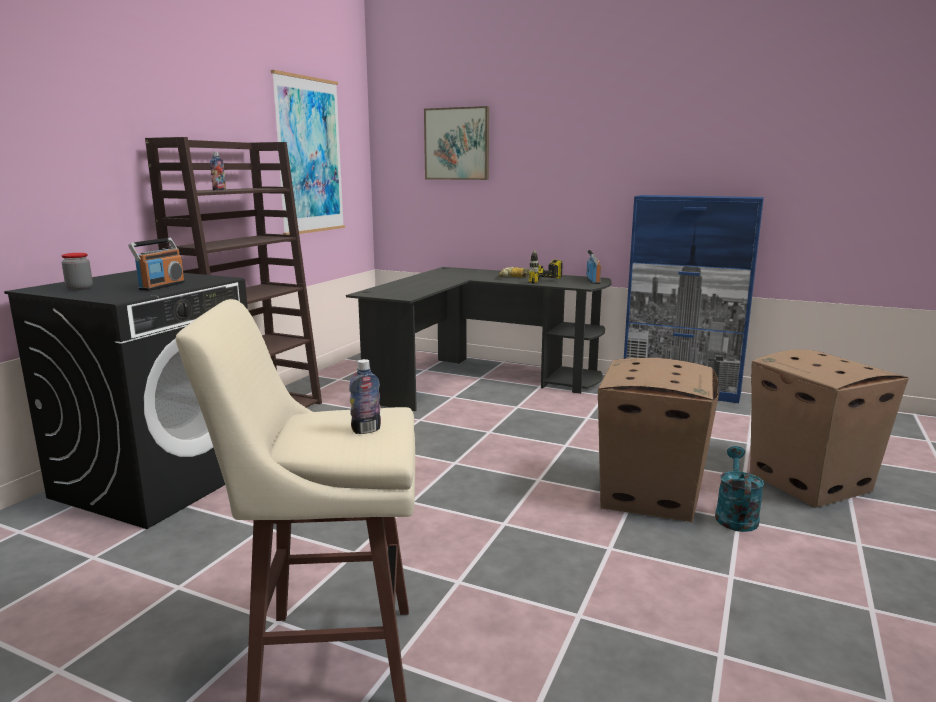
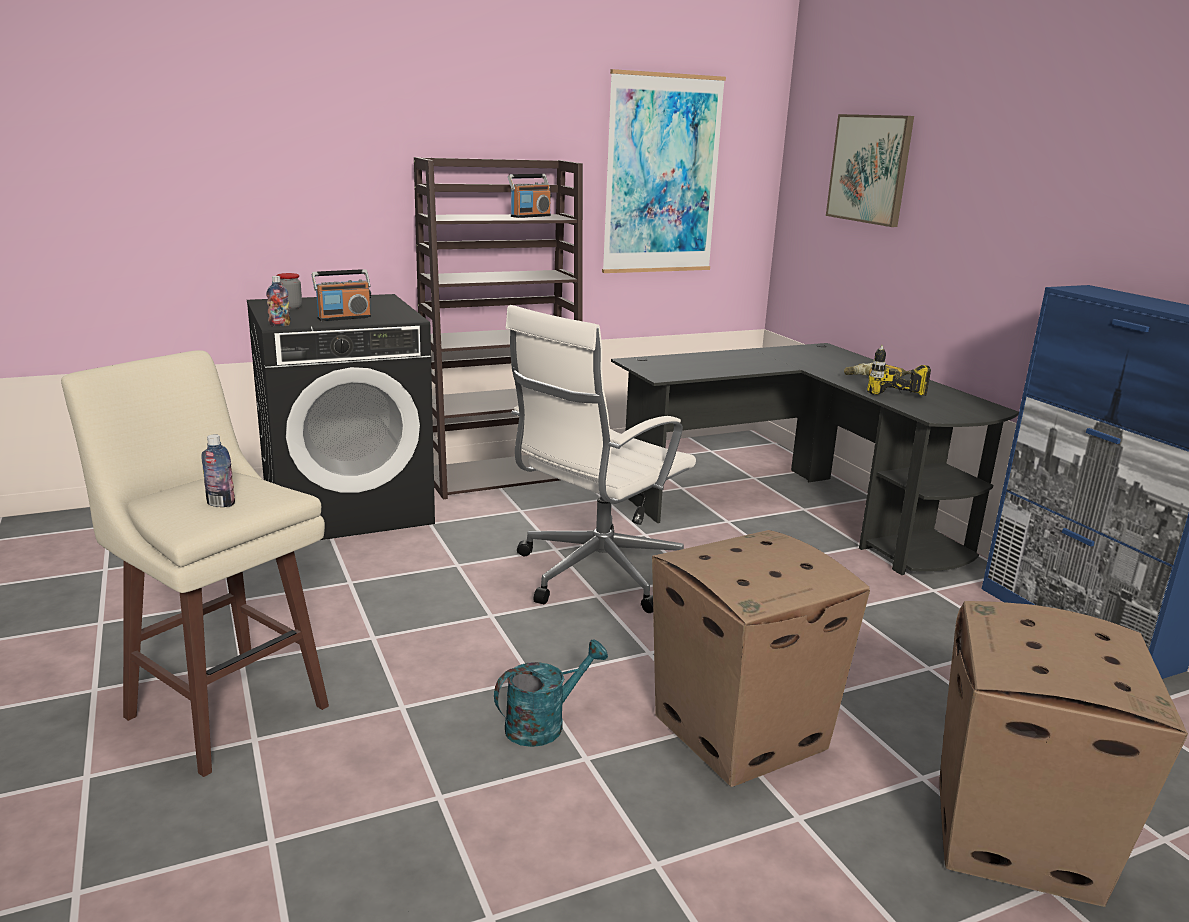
camera: 40 degrees right, 5 degrees up
(219, 190) = (486, 217): bottle -> bottle (279, 325)
(432, 452) = (595, 574): none -> white office chair
(593, 281) = (974, 411): radio -> radio (530, 216)
(735, 515) = (804, 811): turquoise watering can -> turquoise watering can (544, 724)

